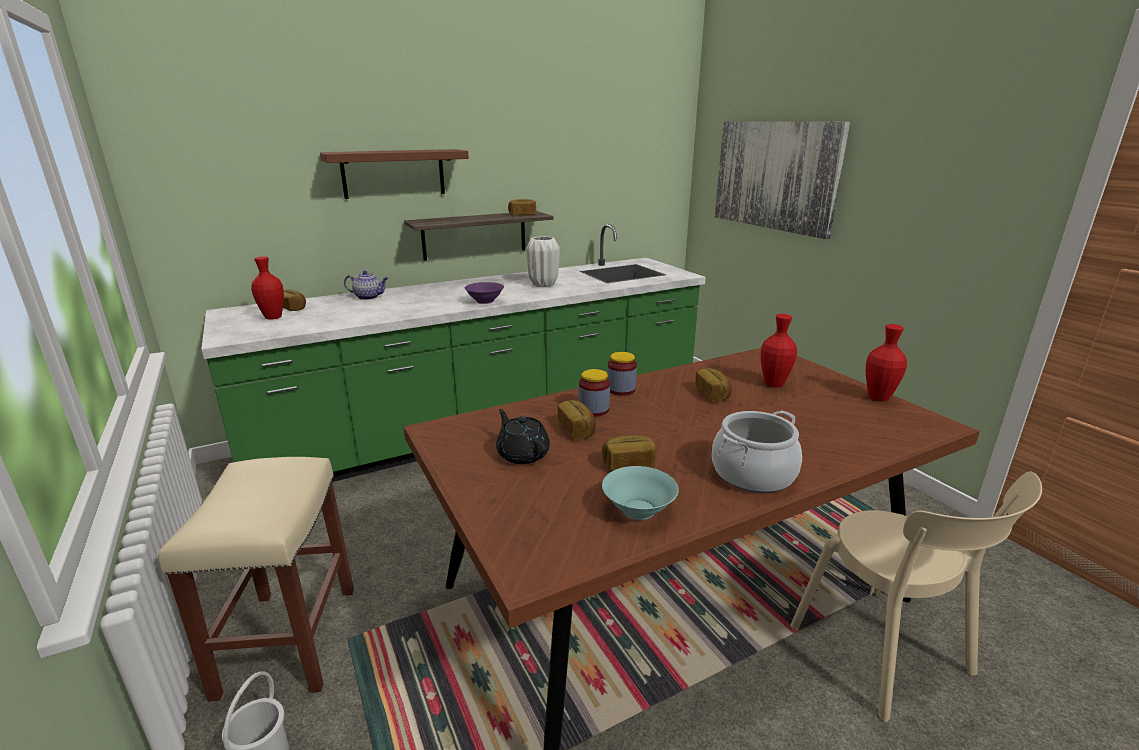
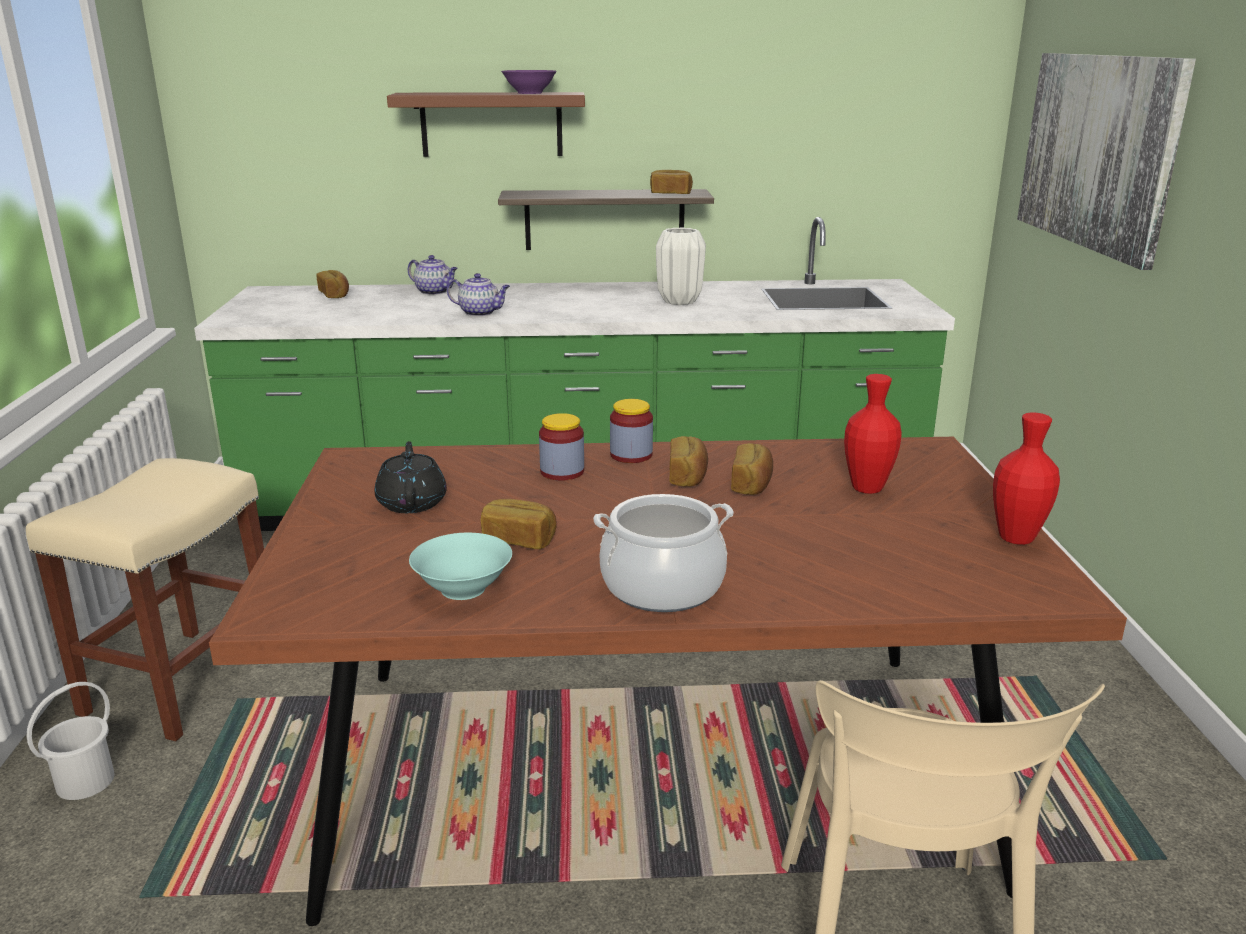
camera: 25 degrees right, 0 degrees up
(273, 317) = (302, 303): red vase -> none
(423, 308) = (480, 313): none -> teapot
(485, 301) = (569, 314): purple bowl -> purple bowl (530, 93)
(577, 430) = (510, 490): bread -> bread (688, 476)

